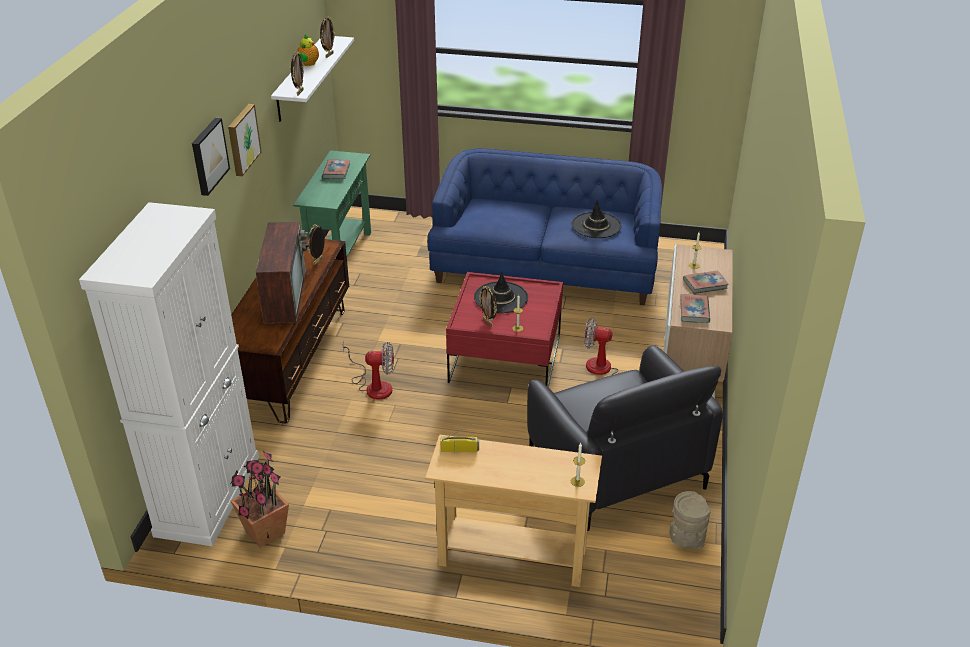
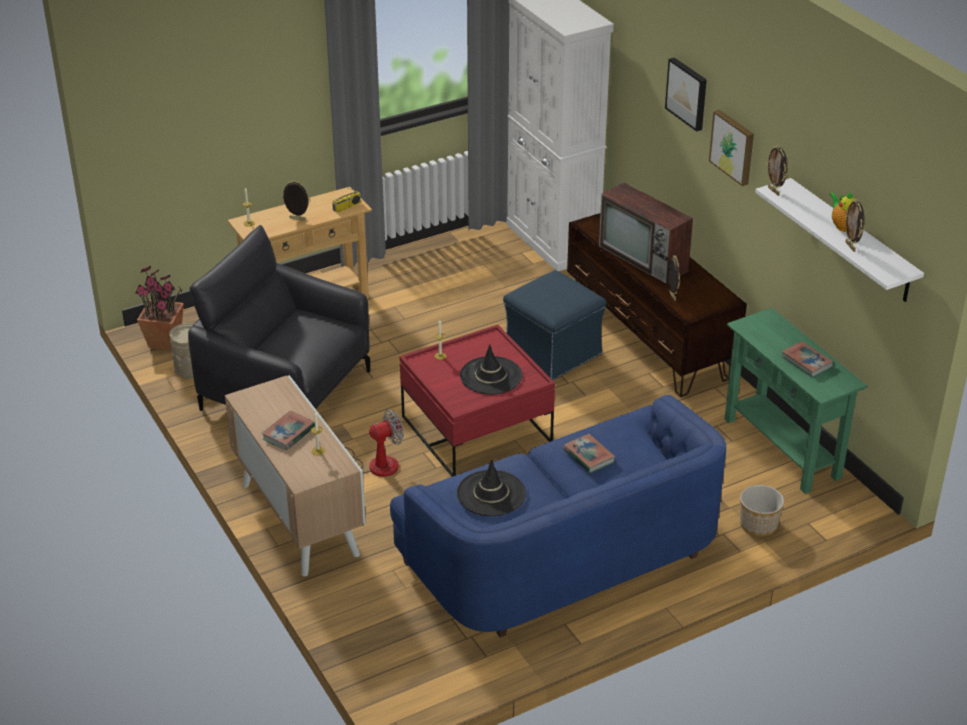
camera: 140 degrees right, 0 degrees up
(264, 532) = (485, 242): potted plant -> potted plant (165, 342)
(373, 385) = (553, 352): fan -> blue ottoman
(421, 231) = (758, 526): none -> planter
(488, 322) = (471, 349): picture frame -> picture frame (297, 219)
(694, 311) = (276, 399): book -> book (588, 456)

